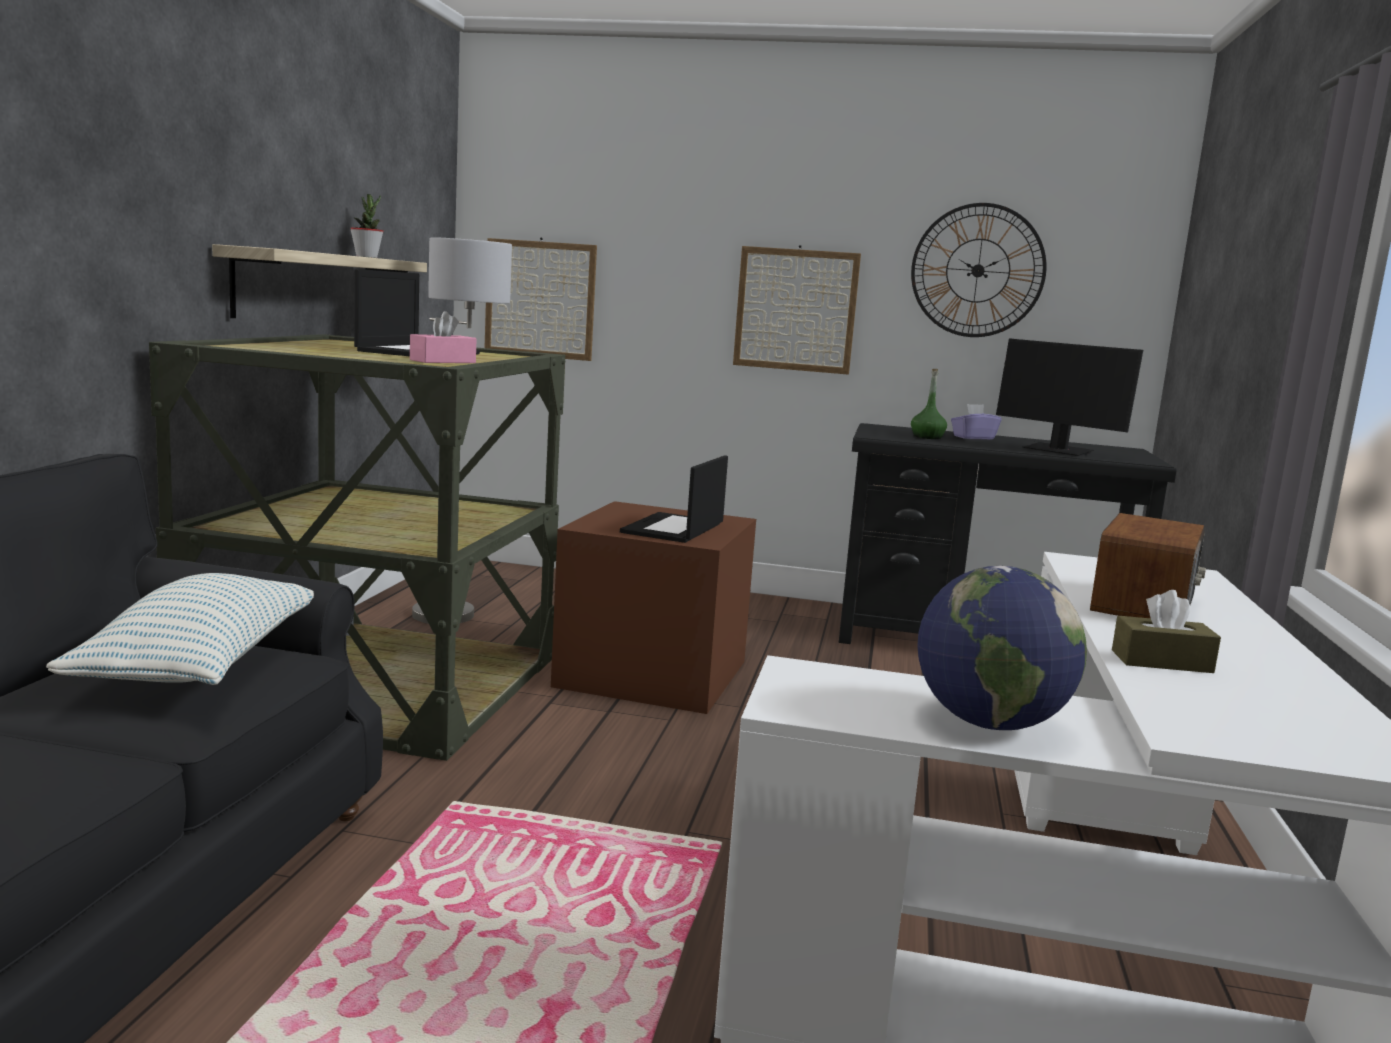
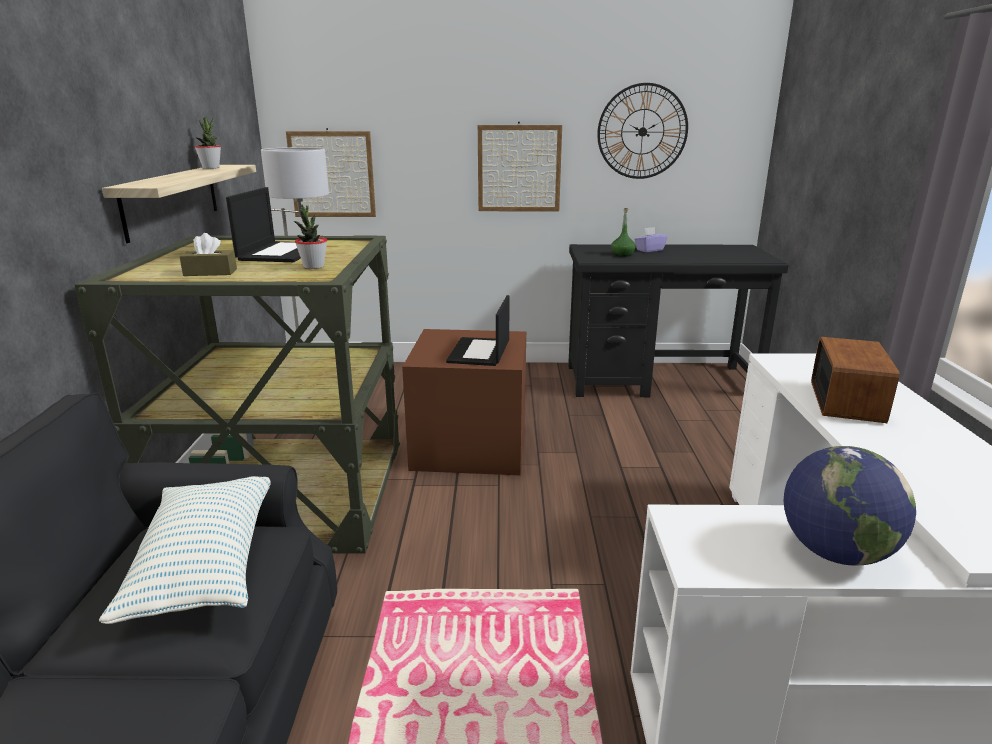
camera: 10 degrees left, 10 degrees up
(443, 361) = (313, 266): pink tissue box -> potted plant
(1058, 451) = (709, 256): monitor -> none
(1161, 661) = (902, 465): brown tissue box -> brown tissue box (210, 272)

